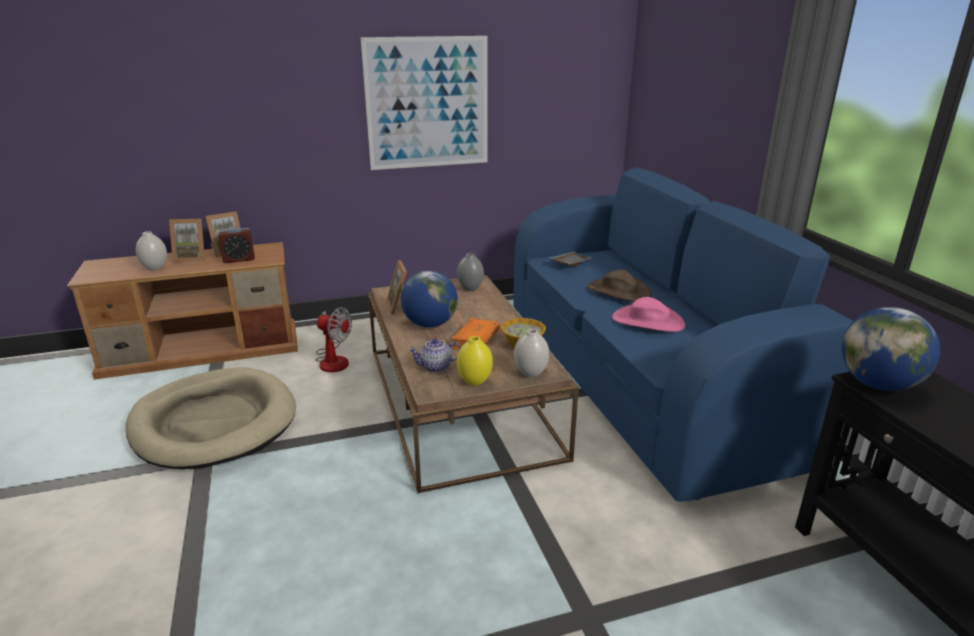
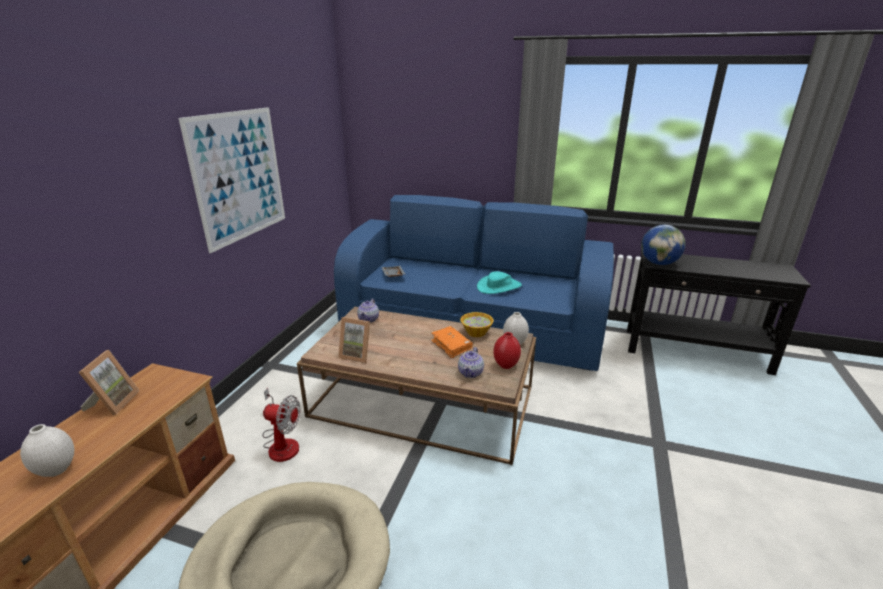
camera: 55 degrees left, 0 degrees up
(192, 258) = (81, 433): picture frame -> none
(239, 259) = (151, 400): alarm clock -> none
(333, 359) = (282, 443): fan -> fan turned 45 degrees clockwise
(430, 324) = (404, 353): globe -> none
(470, 288) = (369, 319): grey vase -> teapot
(474, 381) = (505, 365): yellow vase -> red vase
(618, 291) = (452, 278): brown hat -> none
(647, 321) = (499, 286): pink hat -> turquoise hat

